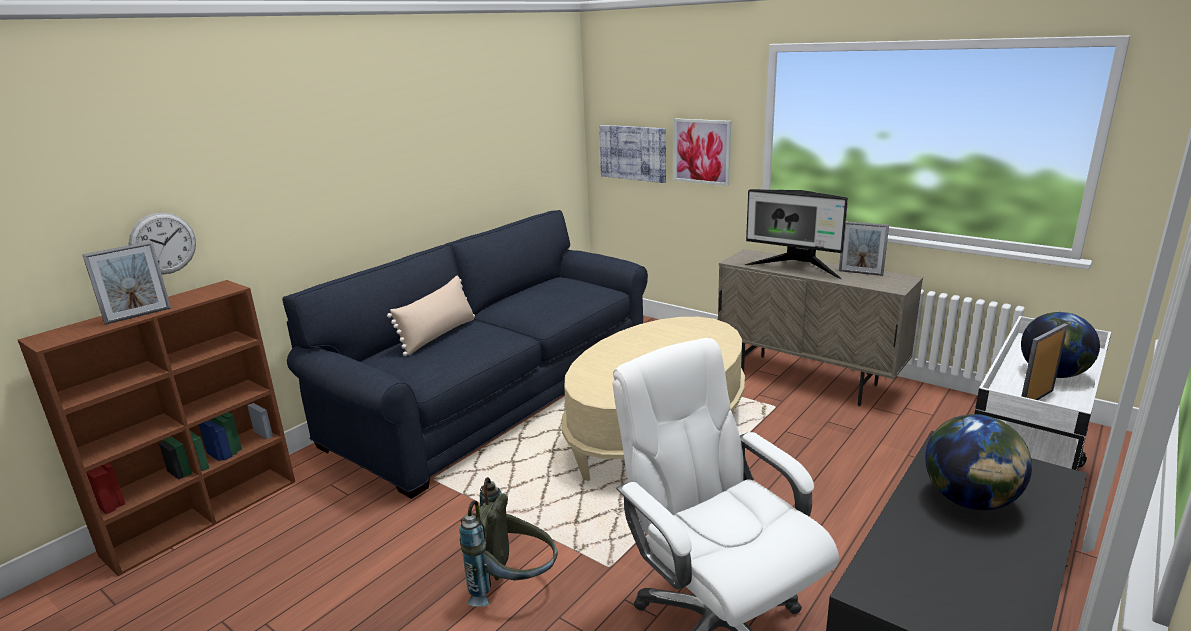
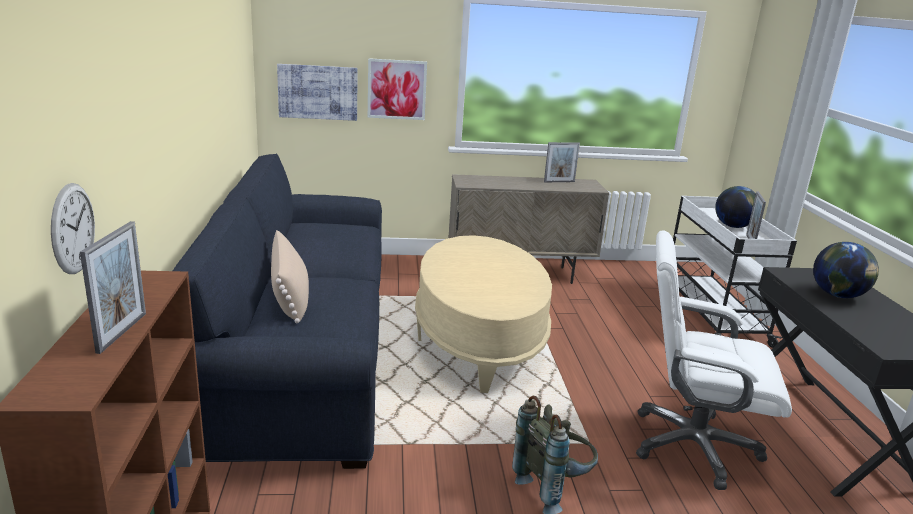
camera: 45 degrees left, 0 degrees up
(796, 268) = (515, 184): monitor -> none

